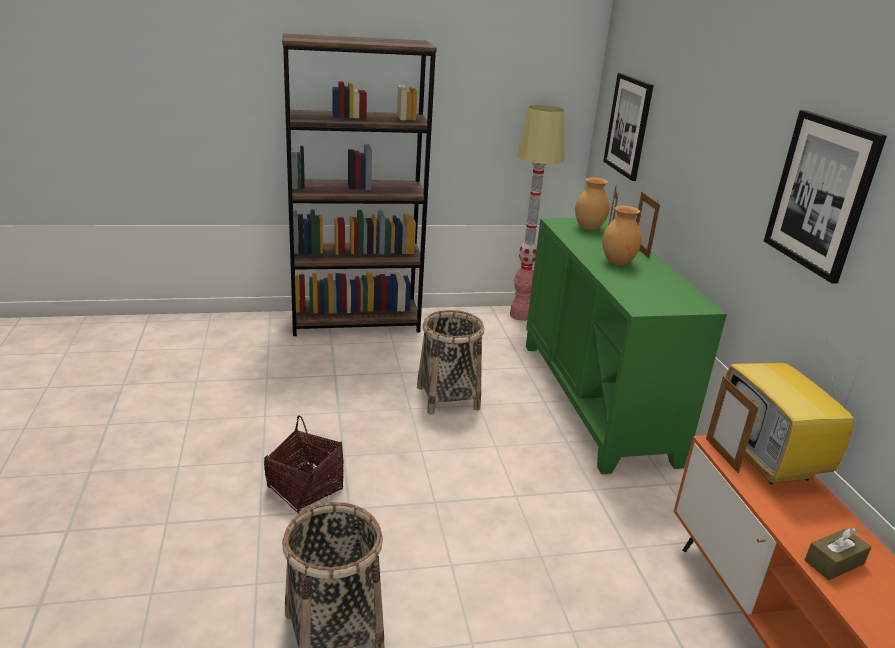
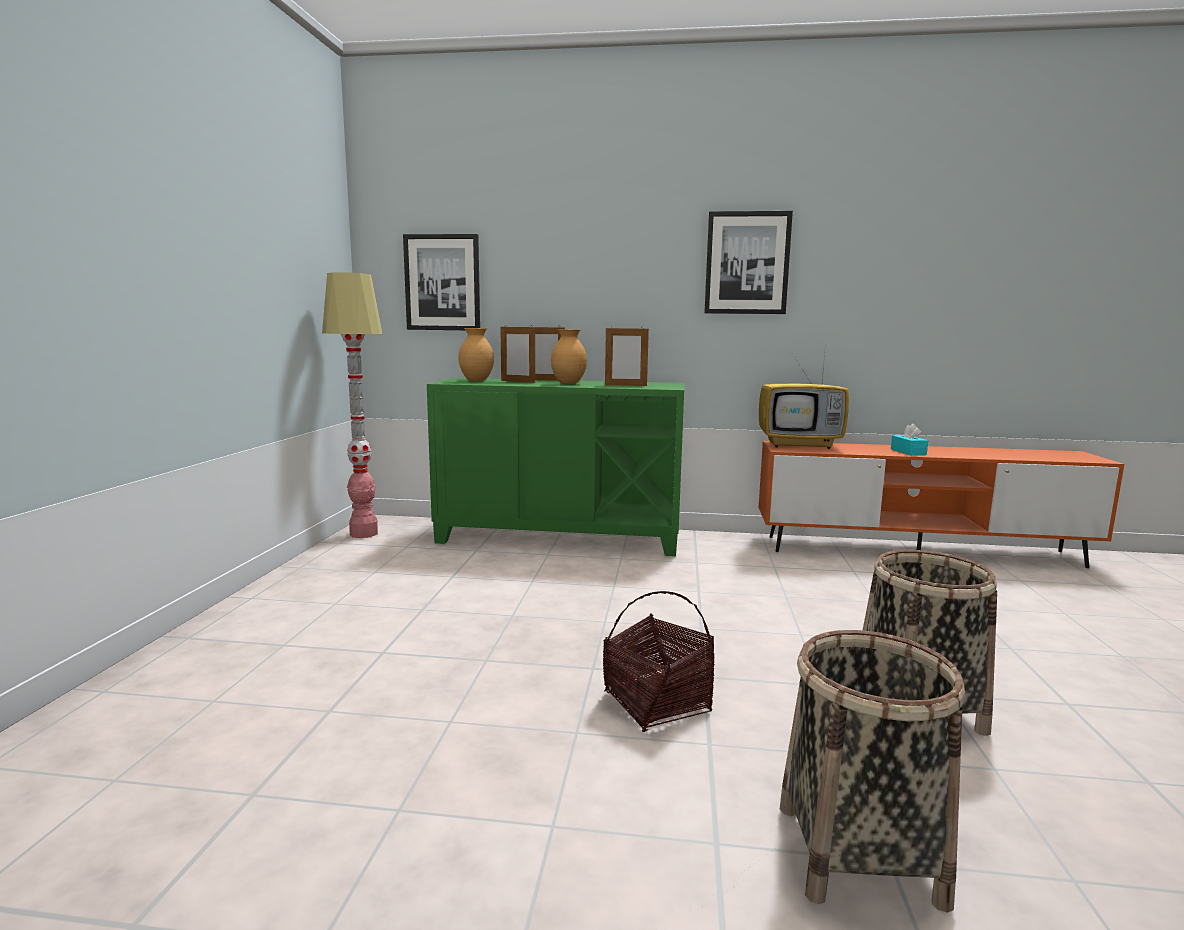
camera: 70 degrees left, 15 degrees down
(356, 322) = (241, 619): brown bookcase -> none
(447, 397) = (505, 593): basket -> basket (857, 853)
(721, 455) = (796, 450): picture frame -> picture frame (625, 385)
(834, 562) = (908, 452): brown tissue box -> turquoise tissue box

